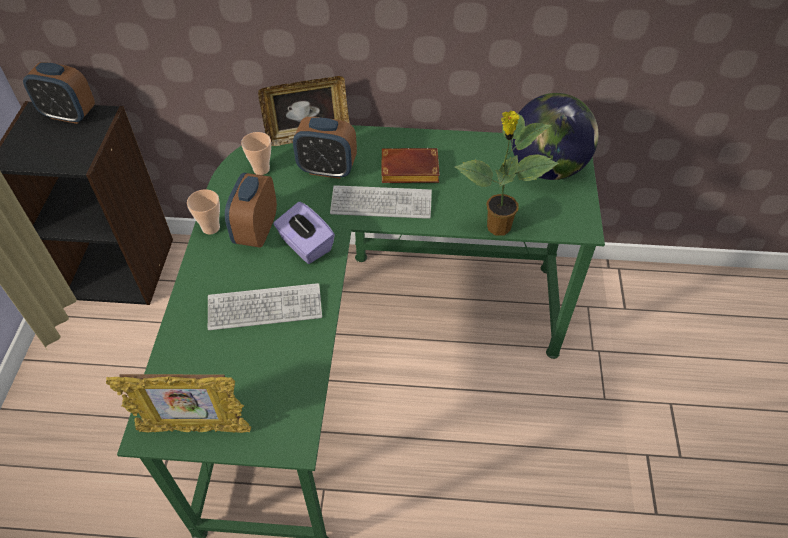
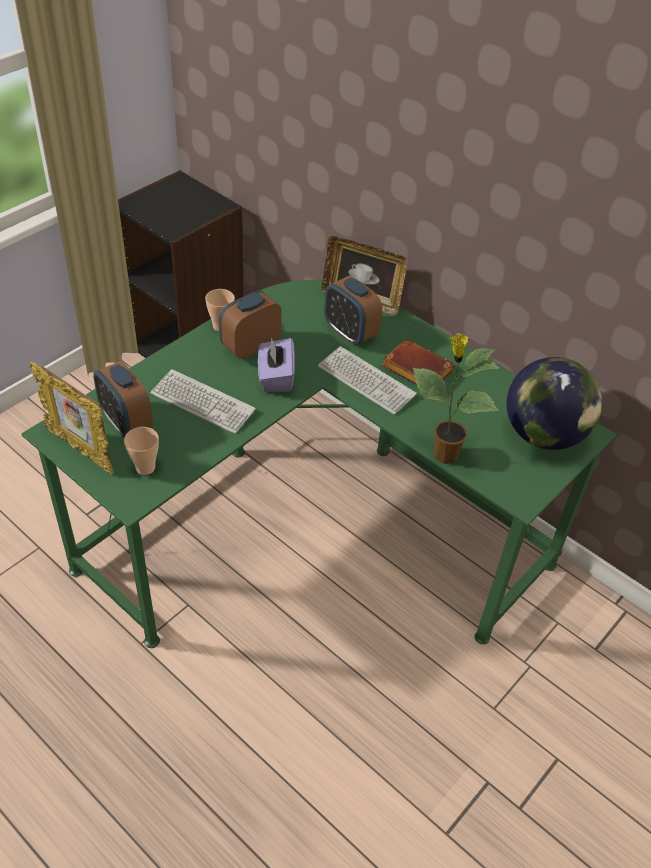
camera: 35 degrees right, 5 degrees down
(69, 115) = (199, 194): alarm clock -> alarm clock (126, 423)
(261, 169) = (299, 305): cup -> cup (145, 468)

